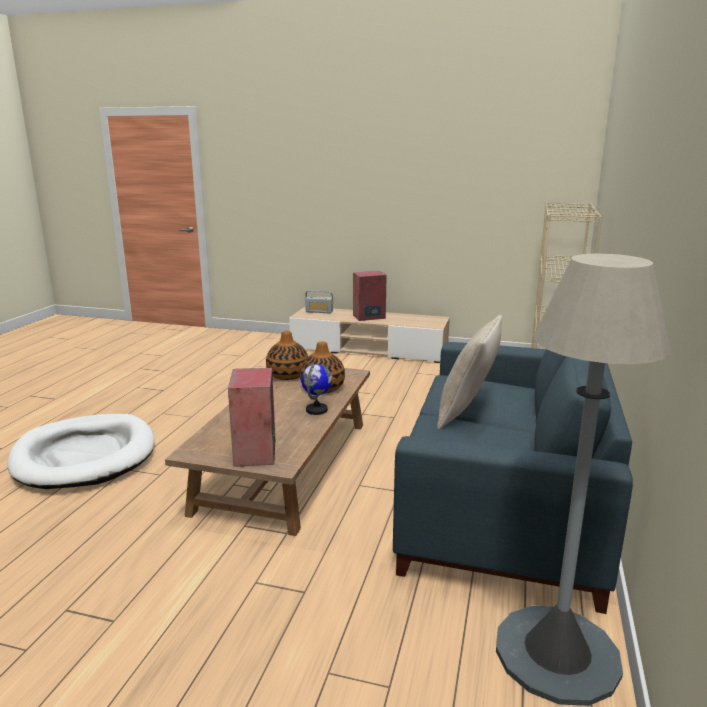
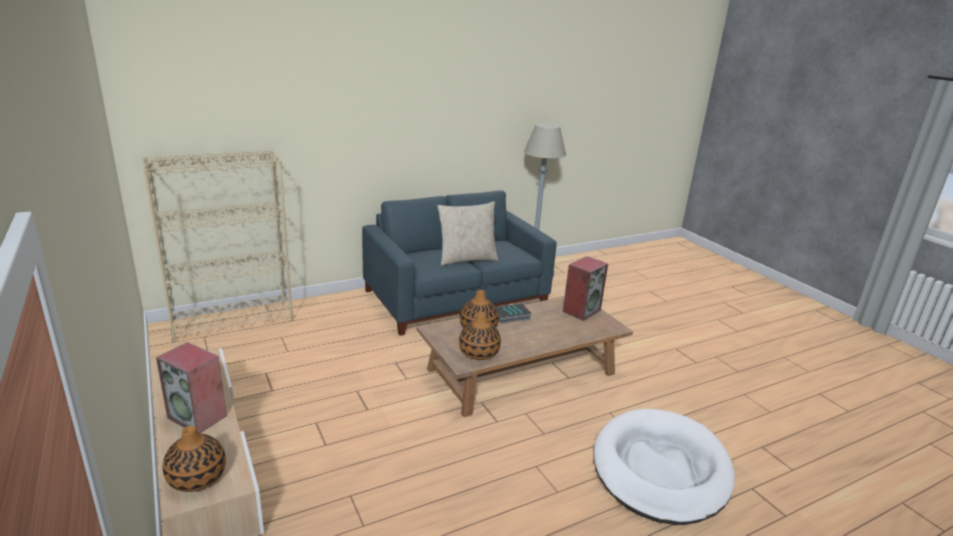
camera: 135 degrees left, 5 degrees up
(317, 410) = (511, 316): globe -> book
(319, 311) = (197, 478): radio -> vase

